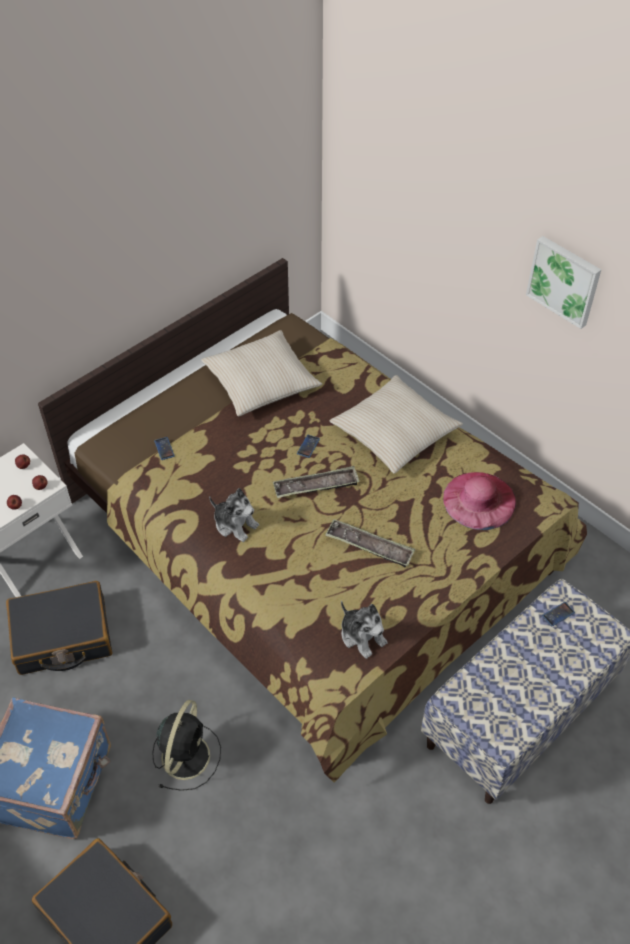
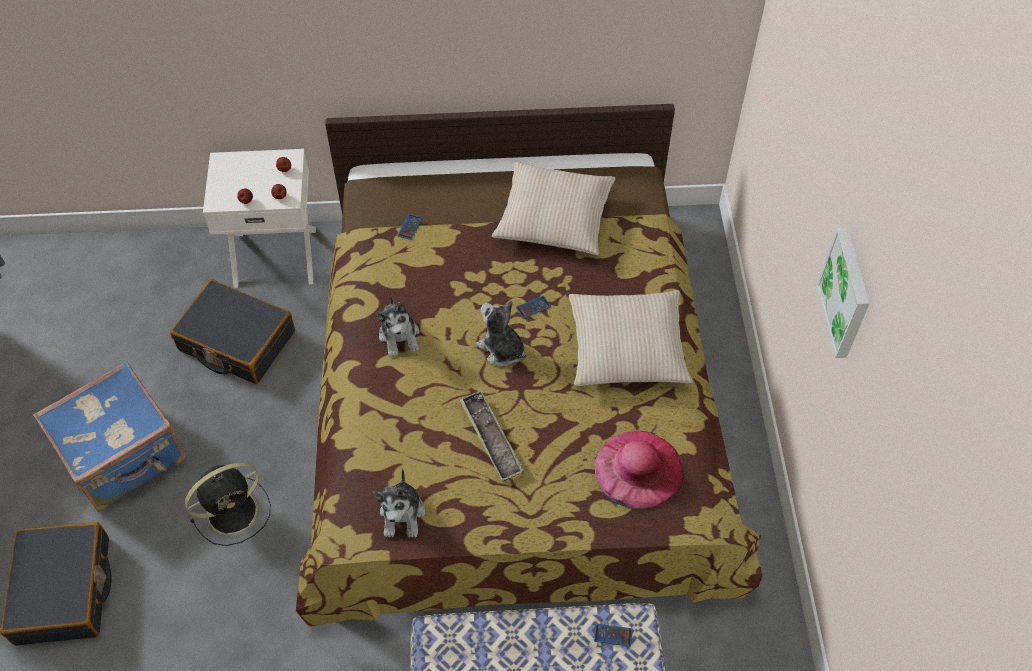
camera: 40 degrees right, 5 degrees up
(316, 486) = (502, 349): tray -> plush toy

